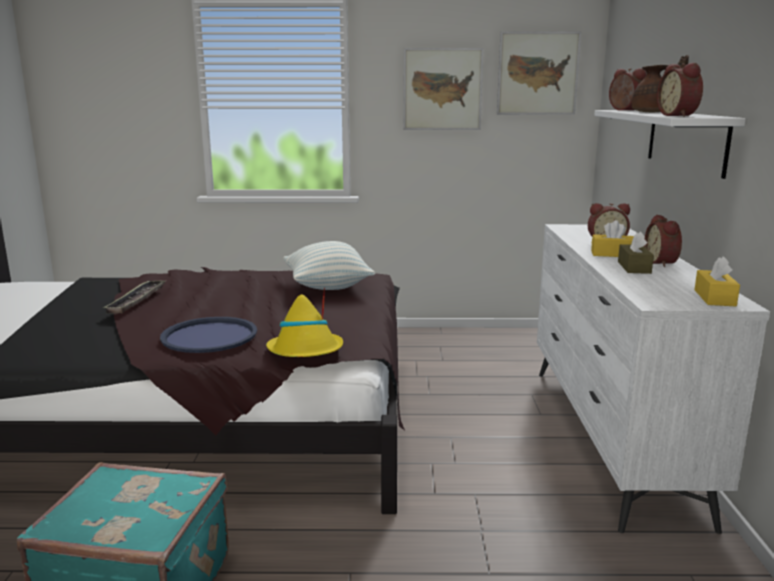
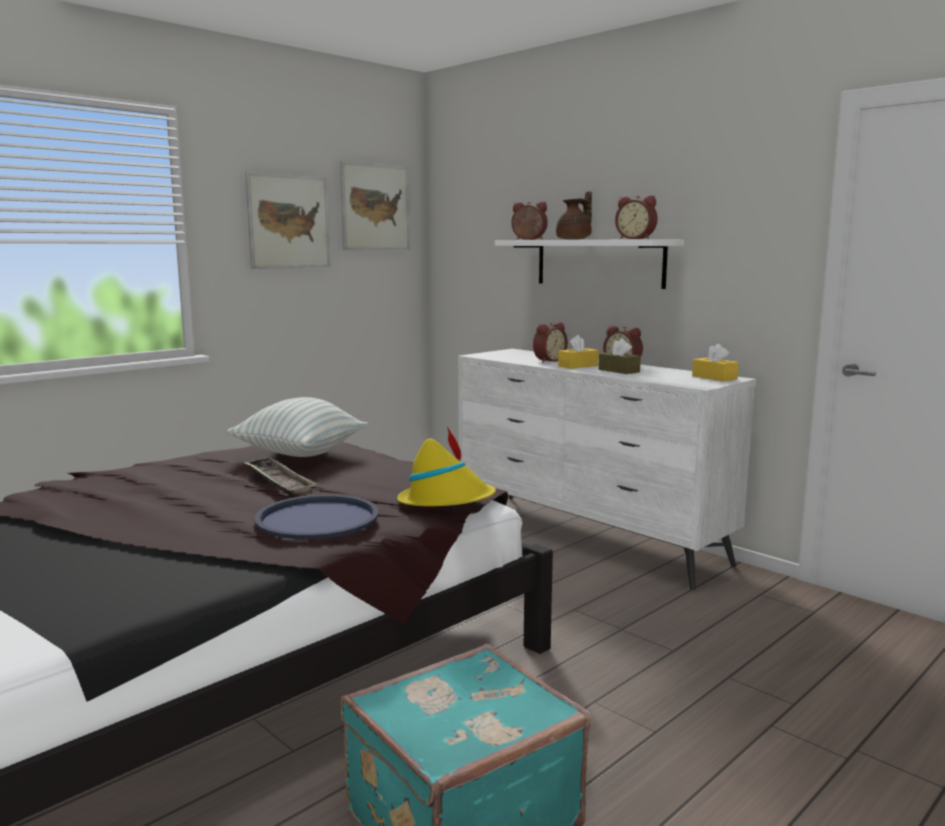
camera: 45 degrees left, 5 degrees down
(137, 300) = (101, 519): tray -> tray (279, 482)

